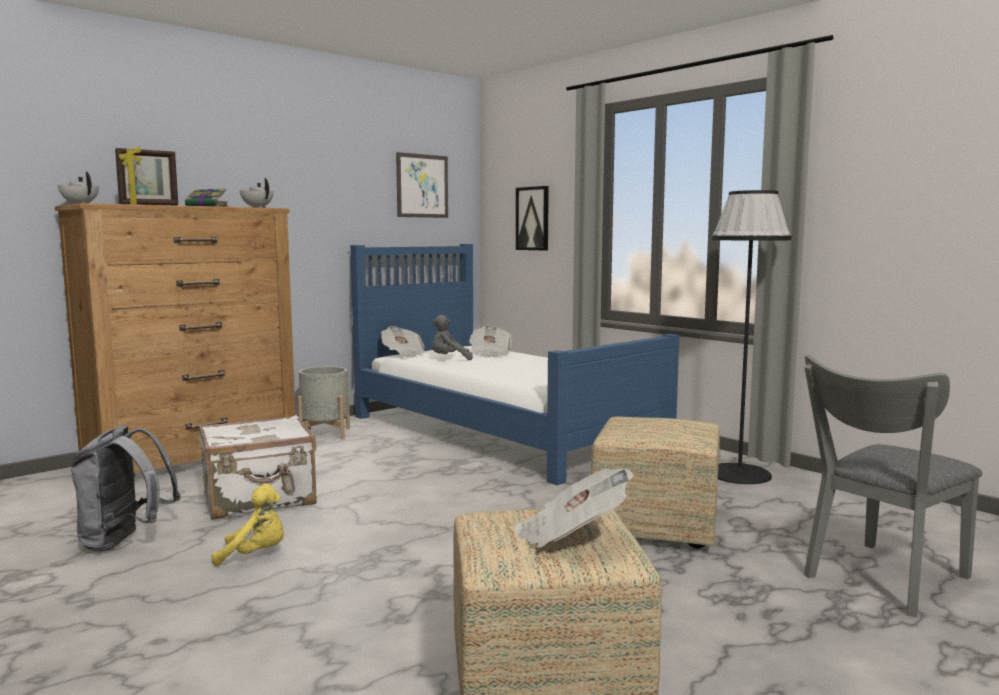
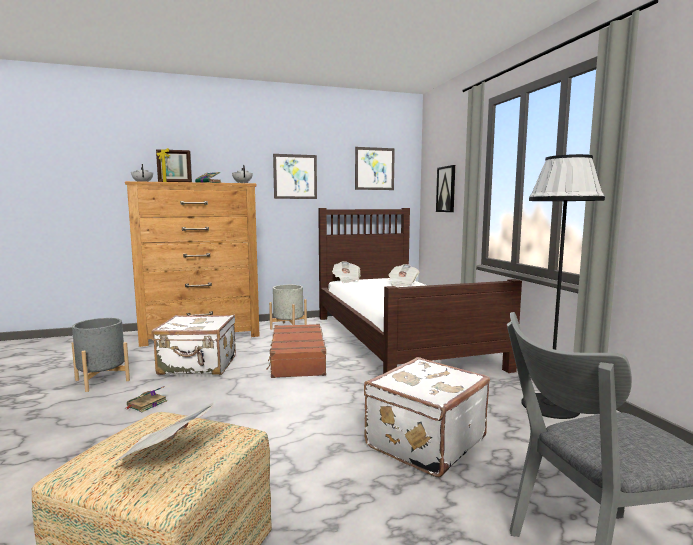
camera: 25 degrees right, 0 degrees up
(124, 541) = (102, 380): grey backpack -> grey planter
(255, 555) = (146, 404): yellow plush toy -> book
(314, 196) = (295, 176): none -> picture
(399, 472) = (297, 360): none -> brown suitcase
(449, 359) = (368, 286): grey plush toy -> none
(501, 430) = (398, 339): blue bed -> brown bed
(656, 526) = (423, 441): ottoman -> white suitcase

